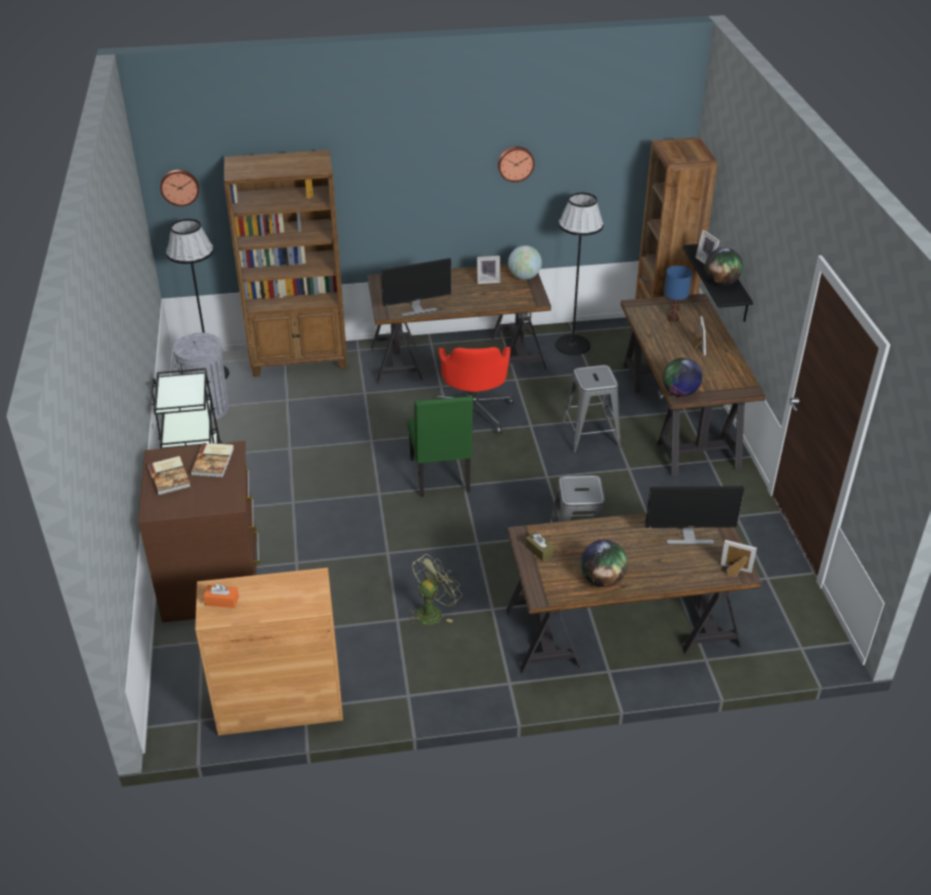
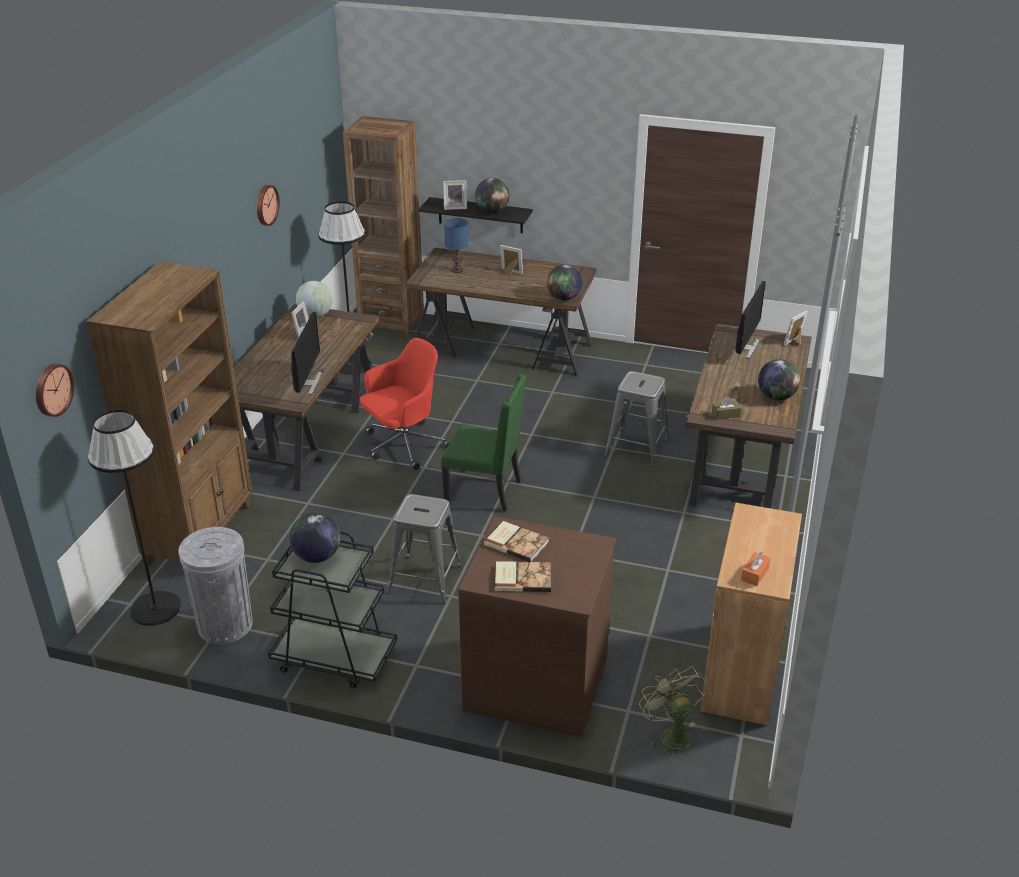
camera: 65 degrees left, 5 degrees down
(188, 387) = (317, 556): none -> globe
(432, 611) = (668, 546): green fan -> green fan (671, 734)
(474, 412) = (404, 446): red office chair -> red office chair turned 60 degrees counterclockwise
(591, 435) = (492, 395): grey stool -> grey stool (425, 579)

